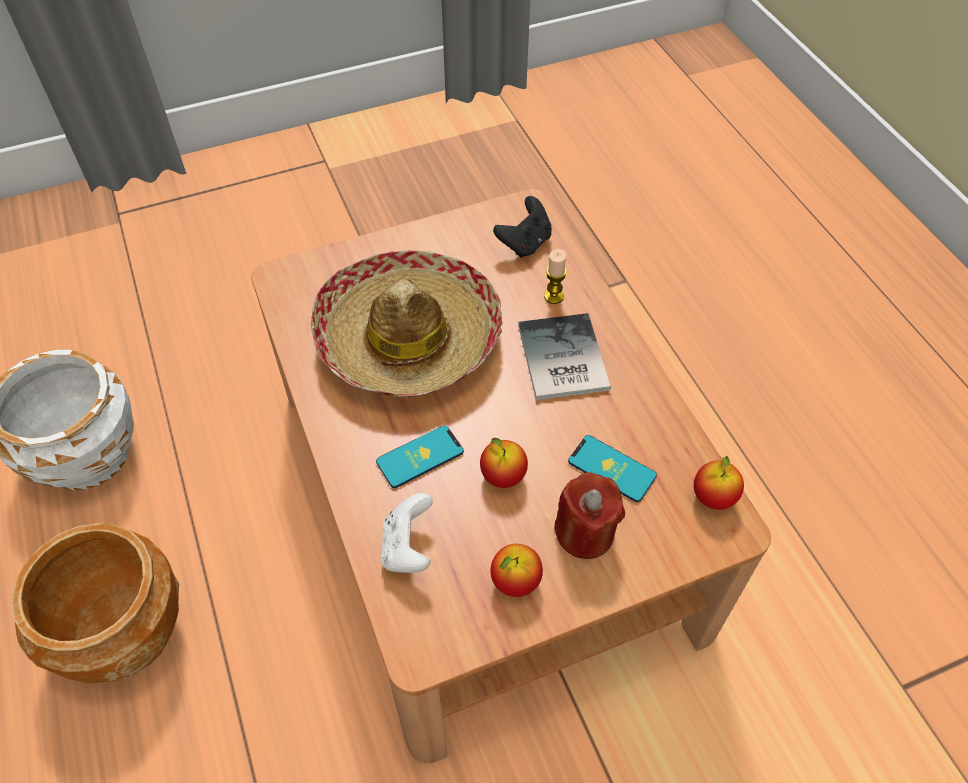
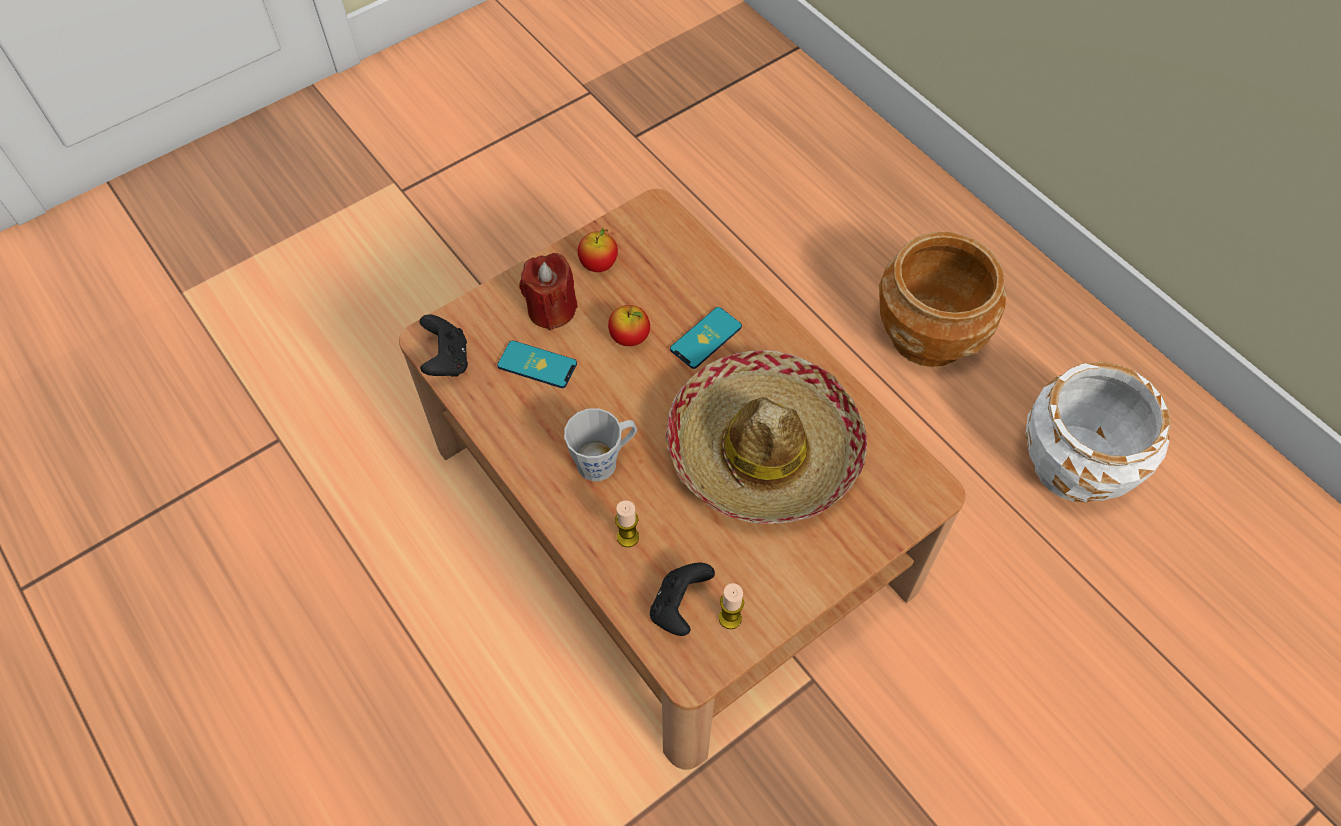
camera: 165 degrees right, 5 degrees up
(408, 548) = (688, 269): white game controller -> none
(487, 229) = (730, 618): none -> candle
(560, 360) = (604, 460): book -> grey mug
(713, 497) = (447, 360): apple -> black game controller

